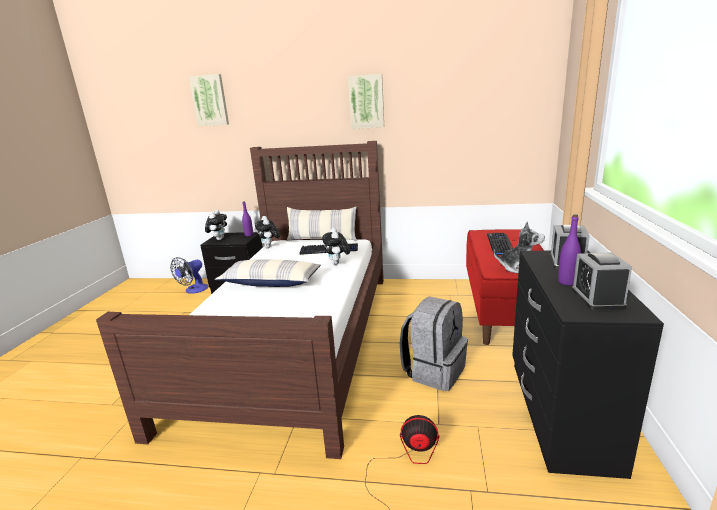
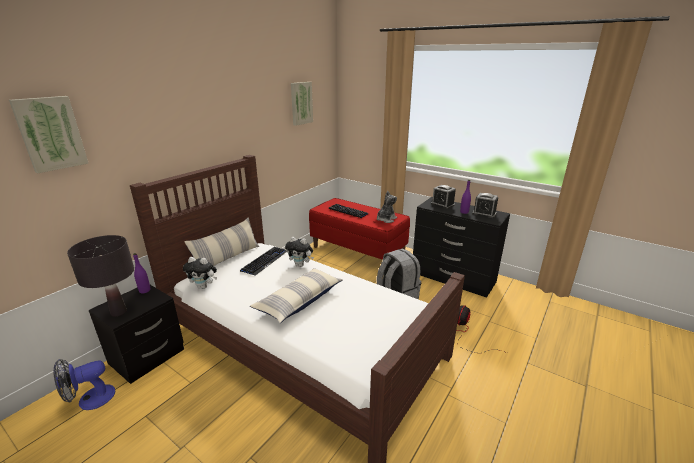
camera: 65 degrees left, 5 degrees up
(193, 290) = (90, 400): fan -> fan turned 90 degrees clockwise
(219, 239) = (118, 312): plush toy -> black table lamp
(366, 102) = (235, 120): picture -> picture (301, 103)

